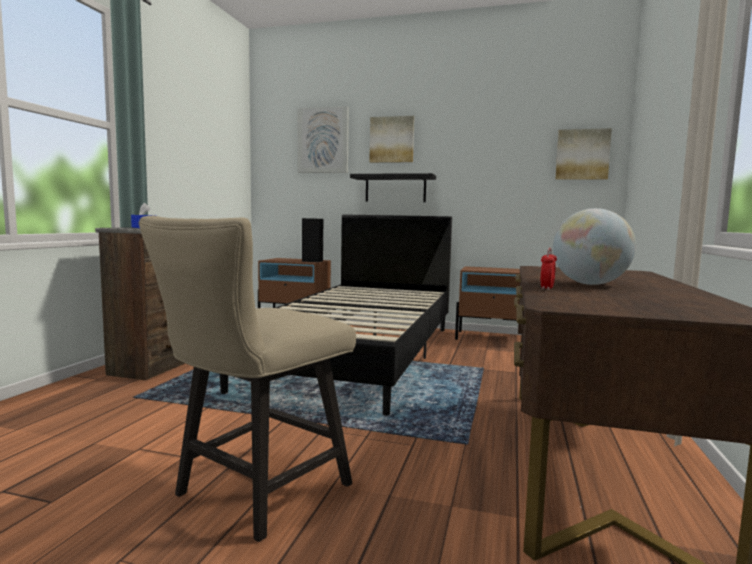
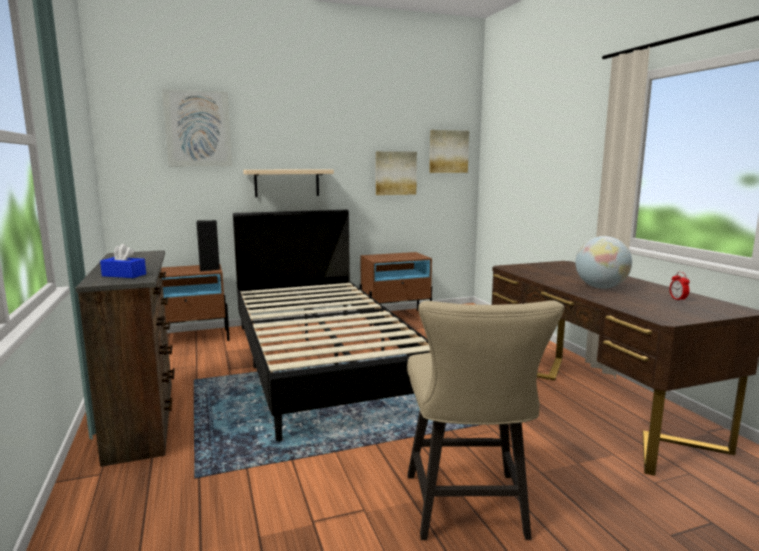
camera: 35 degrees left, 5 degrees up
(392, 139) = (280, 131): picture -> picture (395, 173)
(395, 188) = (287, 183): black shelf -> beige shelf
(547, 288) = (603, 299): alarm clock -> alarm clock (678, 299)

